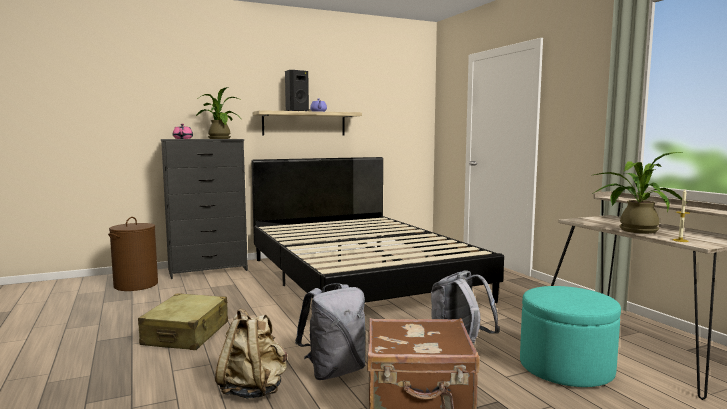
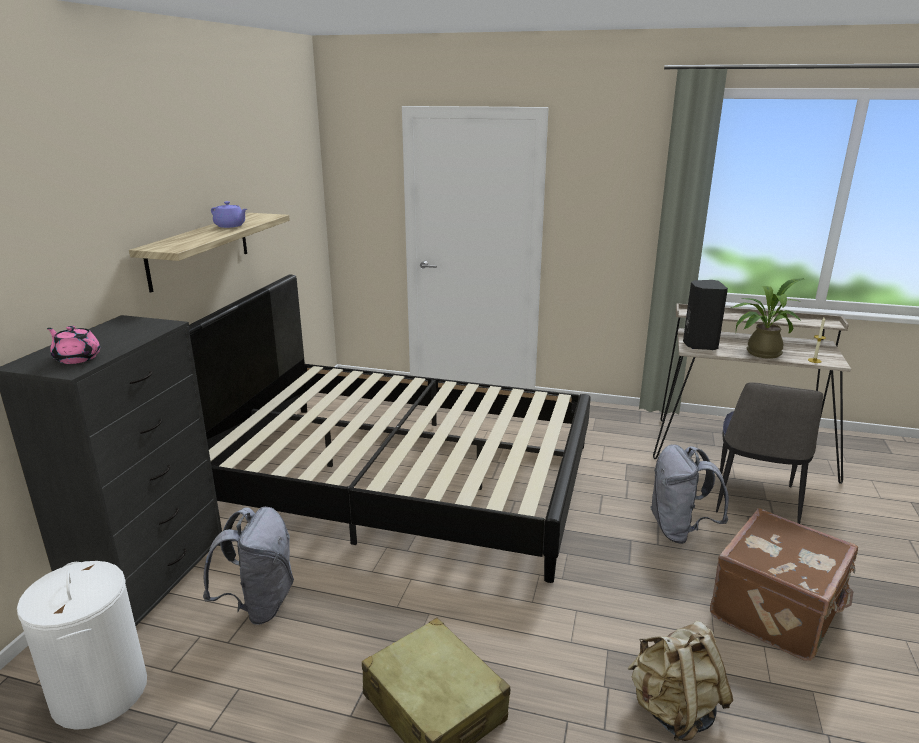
camera: 50 degrees left, 15 degrees up
(136, 285) = (100, 692): brown laundry basket -> white laundry basket
(218, 138) = (130, 332): potted plant -> none
(296, 111) = (204, 234): black speaker -> black speaker (699, 345)
(334, 371) = (669, 628): grey backpack -> grey backpack (259, 605)
(566, 368) = (755, 501): turquoise ottoman -> chair

